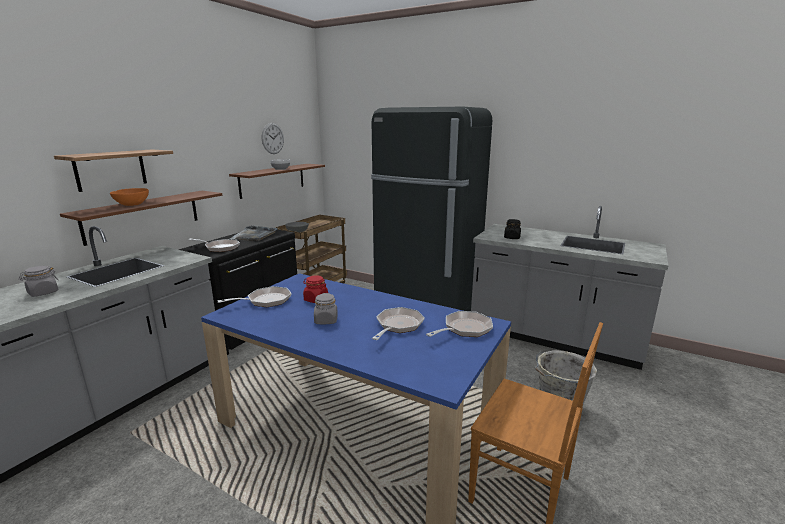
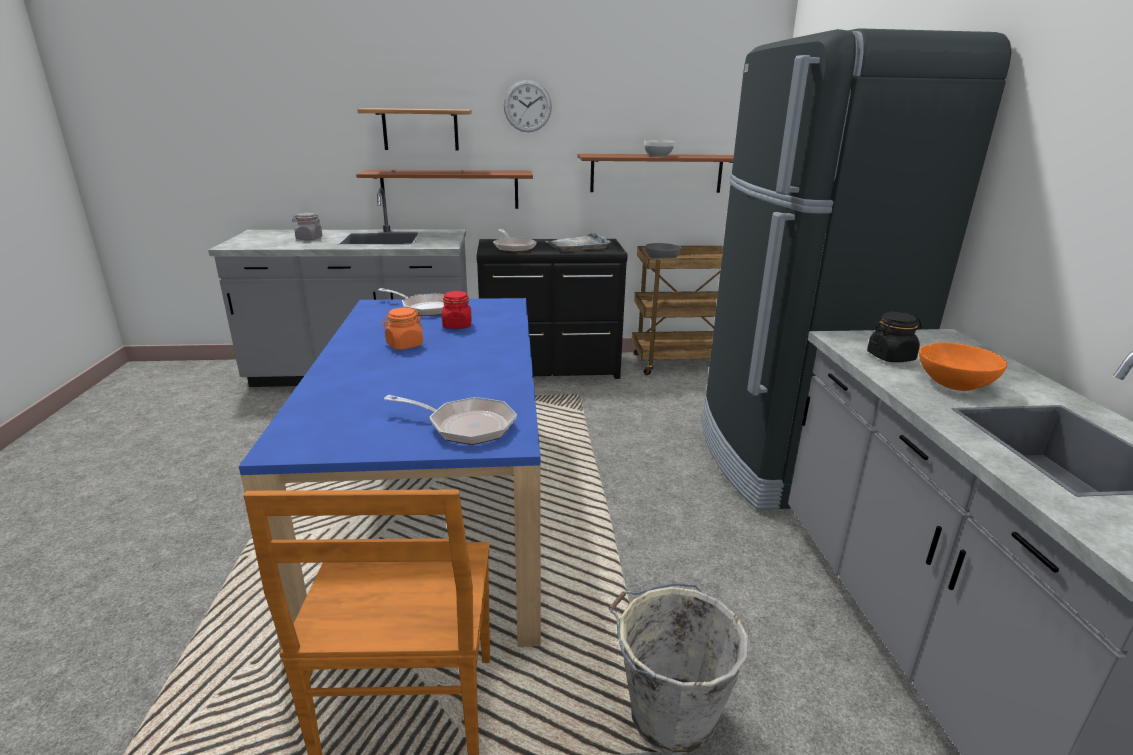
camera: 55 degrees right, 5 degrees up
(132, 204) = (425, 171): orange bowl -> orange bowl (953, 384)
(272, 138) = (669, 107): wall clock -> wall clock (527, 106)
(326, 320) = (404, 345): grey jar -> orange jar
(398, 326) = (430, 383): frying pan -> none

